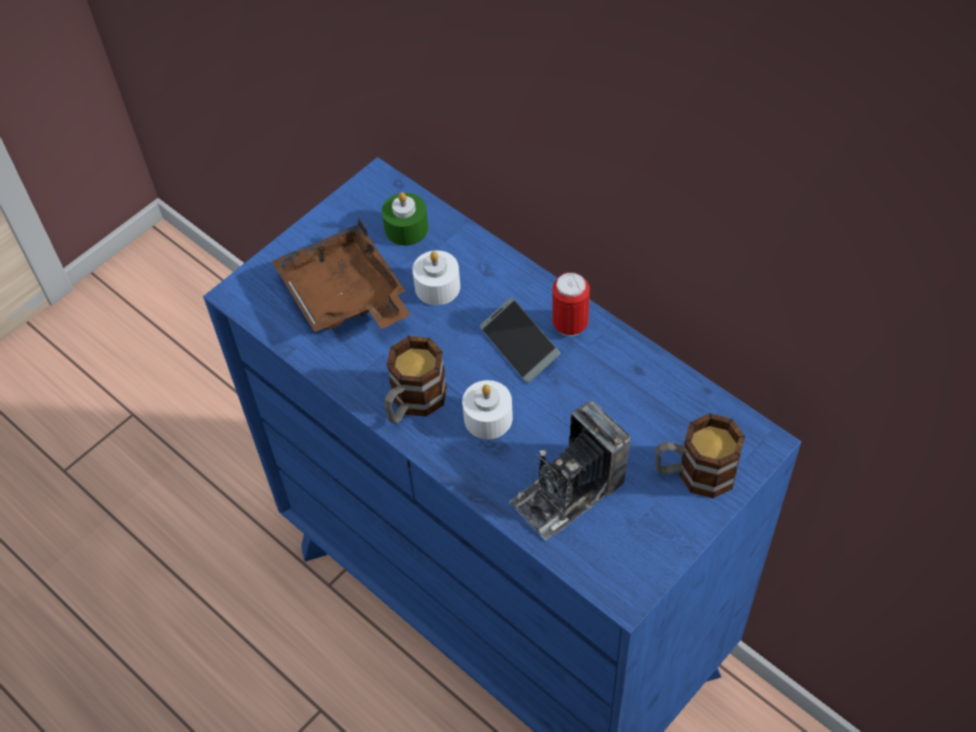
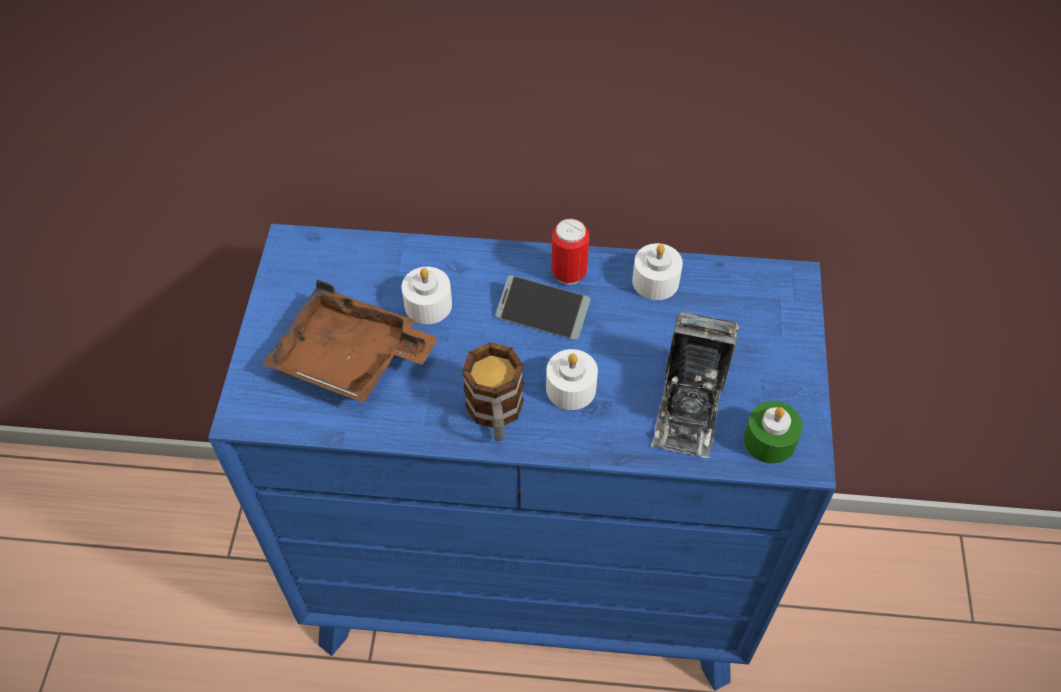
camera: 40 degrees left, 0 degrees up
(406, 228) = (355, 270): green candle -> green candle (769, 440)
(637, 373) = (655, 281): none -> white candle
(694, 473) = (769, 333): mug -> none

